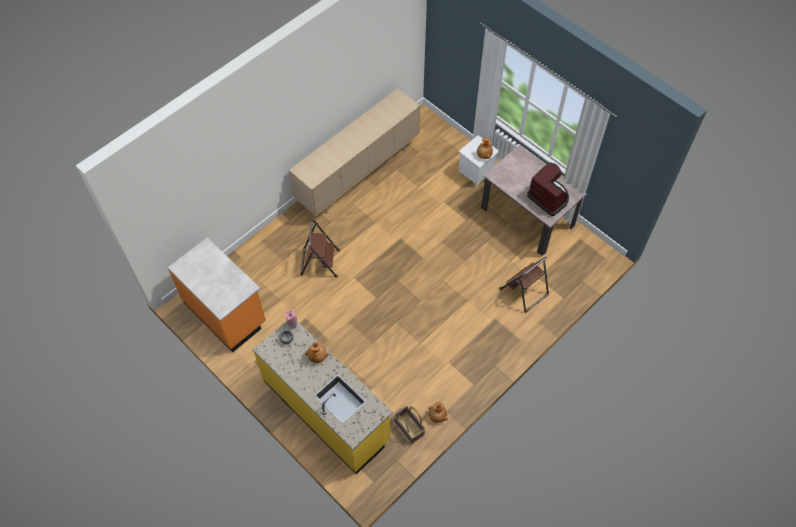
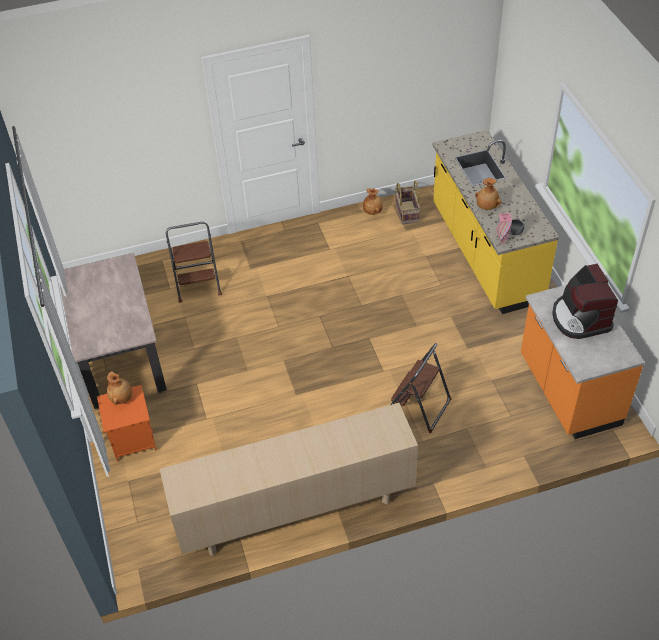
camera: 150 degrees left, 10 degrees down
(477, 173) = (132, 439): white nightstand -> orange nightstand
(548, 197) = (104, 282): coffee machine -> coffee machine (580, 318)

